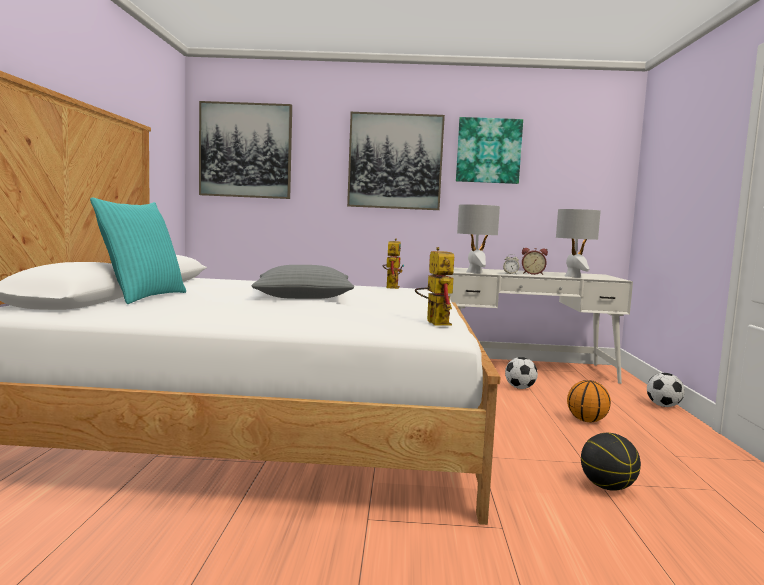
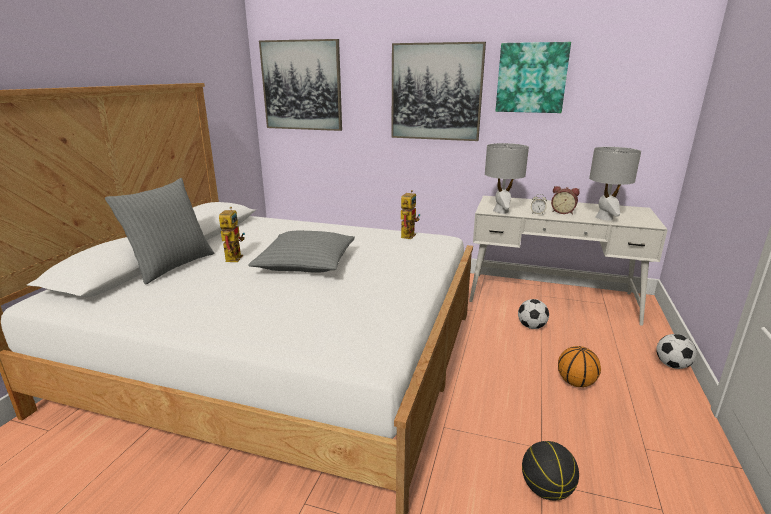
camera: 15 degrees right, 15 degrees up
(142, 297) = (171, 266): turquoise pillow -> grey pillow
(433, 322) = (381, 330): toy robot -> toy robot (233, 257)

